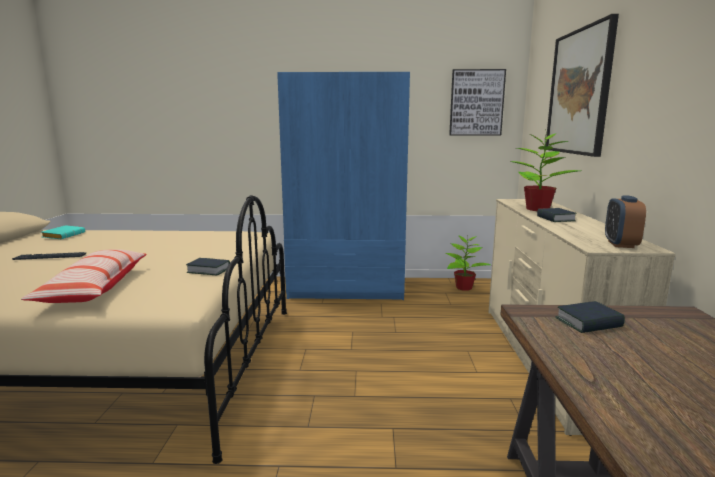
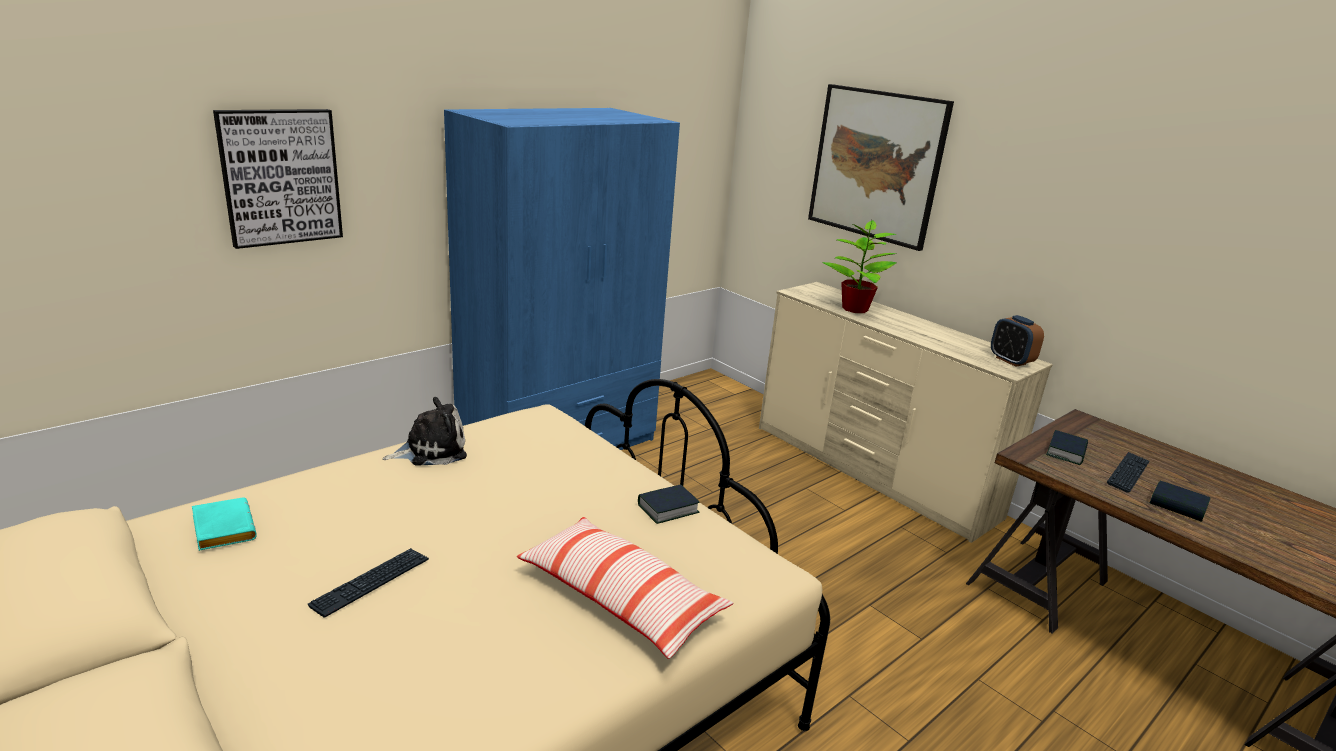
camera: 45 degrees left, 10 degrees up
(180, 233) = (431, 450): none -> plush toy
(463, 287) = (686, 398): potted plant -> none
(476, 103) = (689, 140): picture -> picture (281, 177)
(555, 219) = (901, 326): book -> book (1177, 506)
(638, 354) = (1128, 473): none -> keyboard

